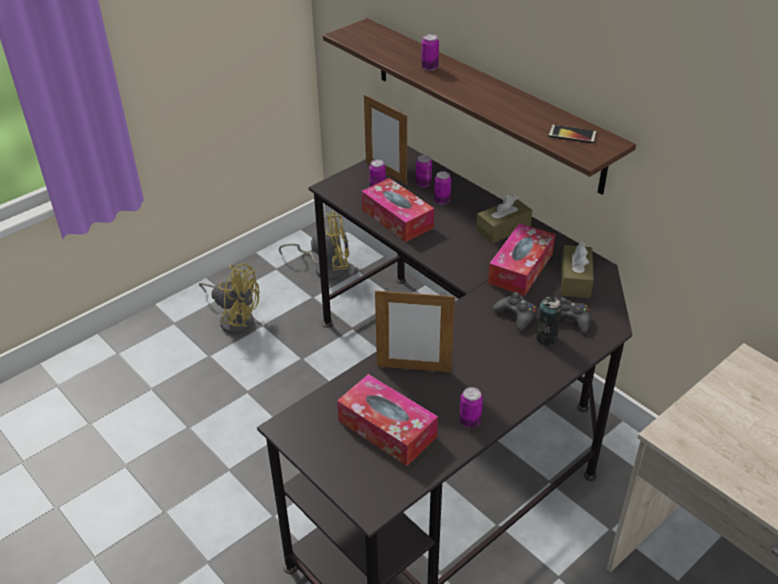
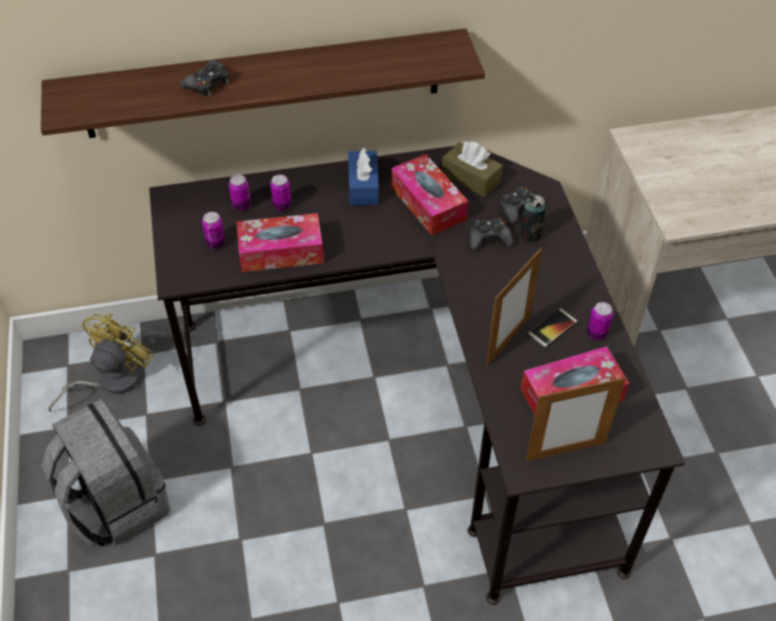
camera: 60 degrees left, 10 degrees up
(235, 318) = (116, 504): yellow fan -> grey backpack
(386, 173) = (195, 224): picture frame -> picture frame (565, 451)
(429, 67) = (207, 83): can -> black game controller
(503, 229) = (363, 186): brown tissue box -> blue tissue box
(572, 135) = (421, 55): phone -> phone (552, 328)

